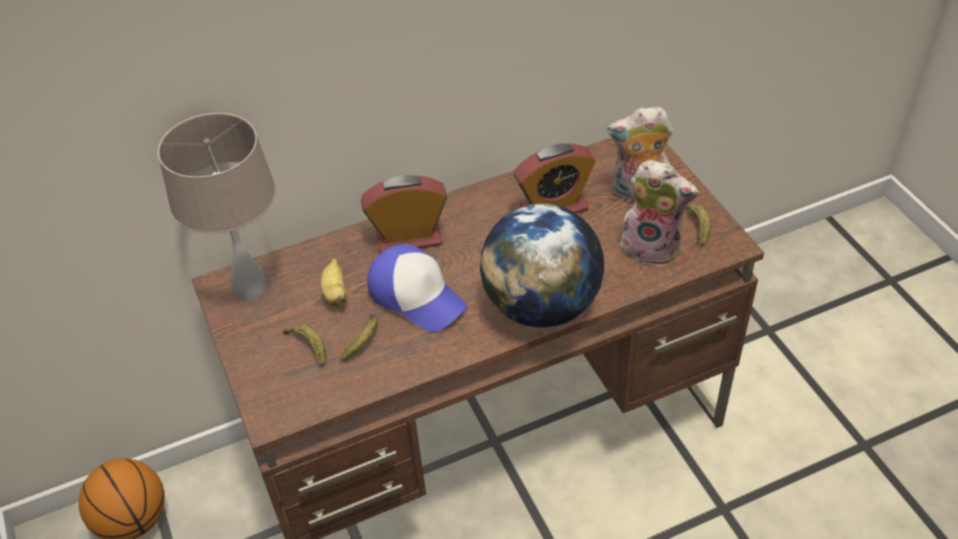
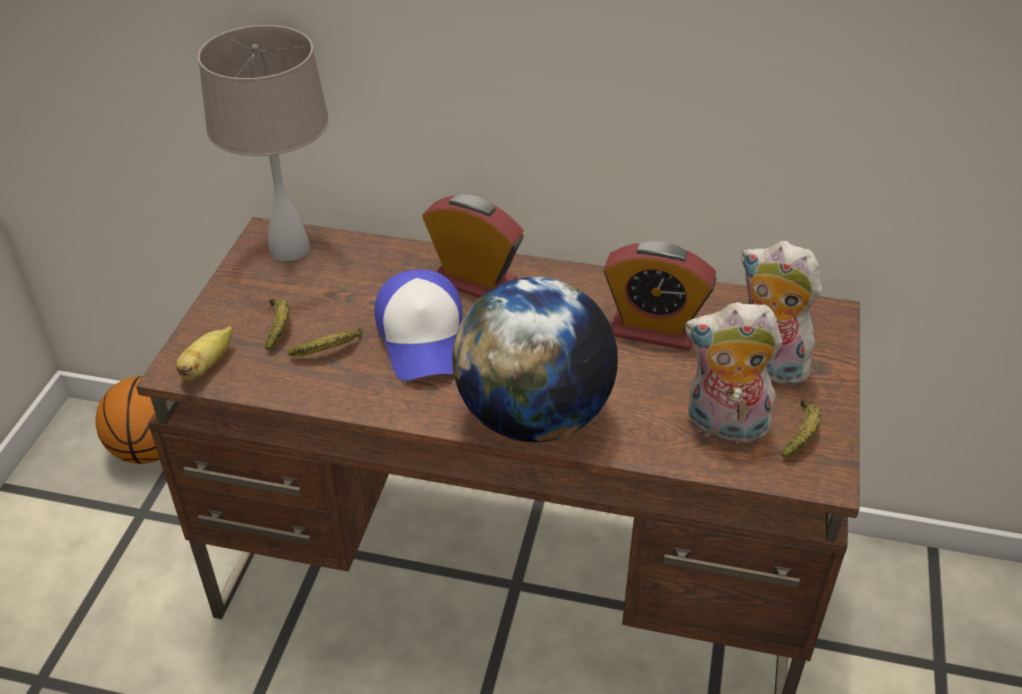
camera: 35 degrees right, 5 degrees down
(336, 293) = (353, 294): banana -> banana (207, 366)
(652, 246) = (723, 427): plush toy -> plush toy turned 135 degrees clockwise

